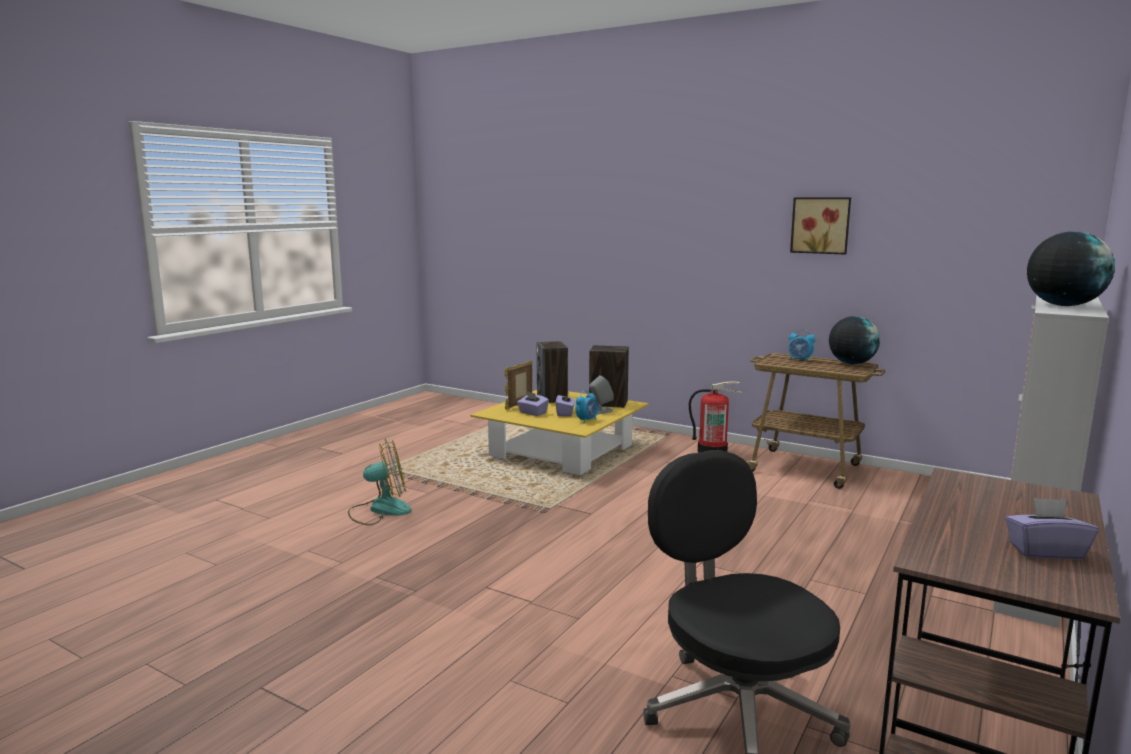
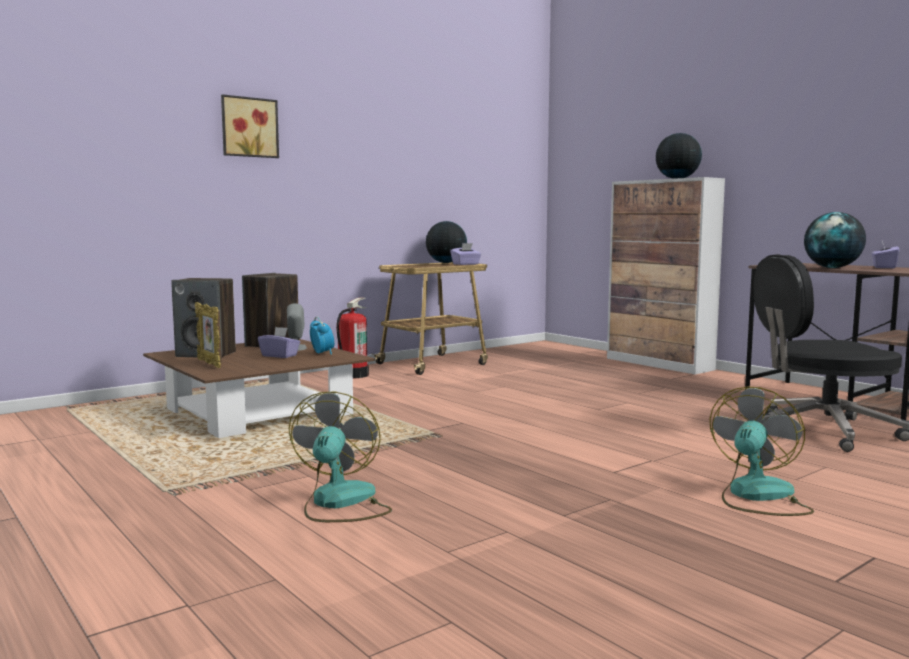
camera: 70 degrees left, 5 degrees down
(445, 656) = (757, 496): none -> fan
(532, 413) = (254, 363): purple tissue box -> purple tissue box (466, 264)
(561, 450) = (257, 412): yellow coffee table -> brown coffee table
(800, 360) = (414, 265): alarm clock -> none
(820, 225) = (397, 143): picture -> picture (249, 127)
(954, 513) = (832, 268): none -> globe

